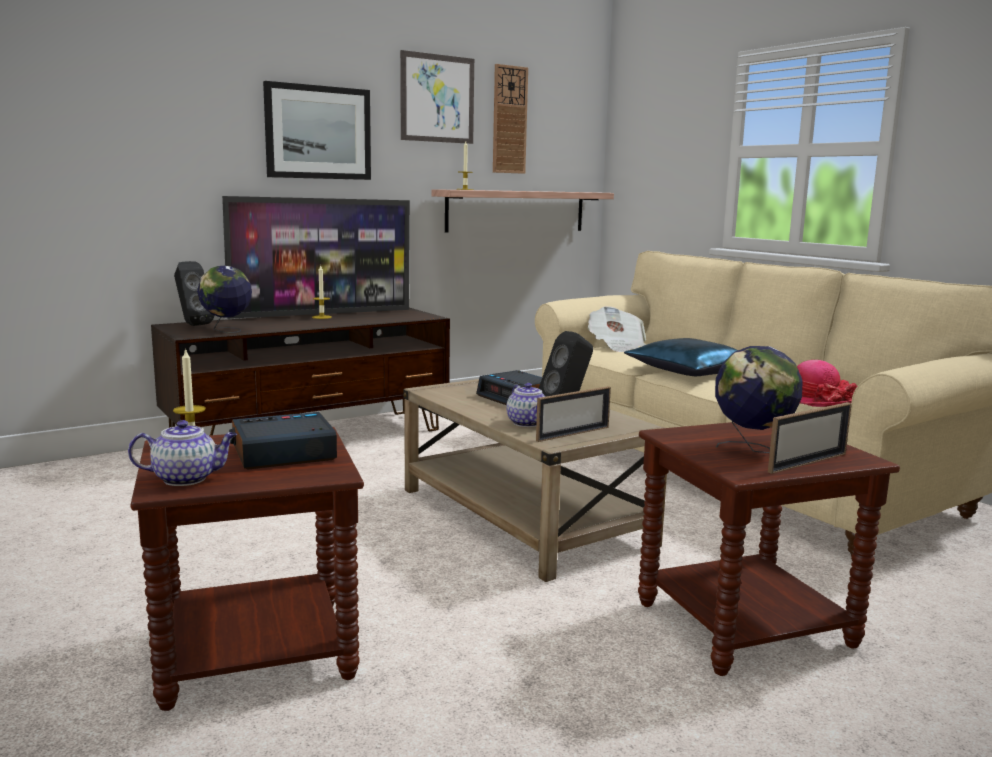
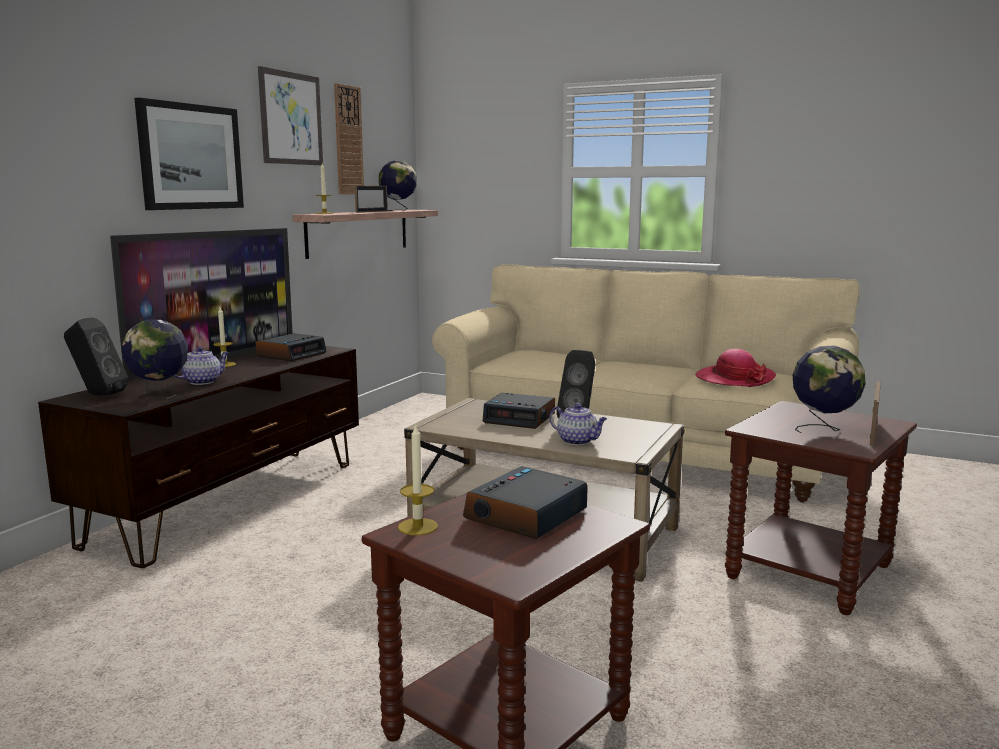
camera: 30 degrees left, 0 degrees up
(187, 478) = (508, 563): teapot -> teapot (202, 381)
(387, 316) = (291, 354): none -> alarm clock
(563, 191) = (398, 210): none -> globe
(573, 434) = (629, 443): picture frame -> picture frame (372, 212)
(616, 346) = (512, 356): newspaper -> none
(690, 371) = (605, 371): blue pillow -> none

